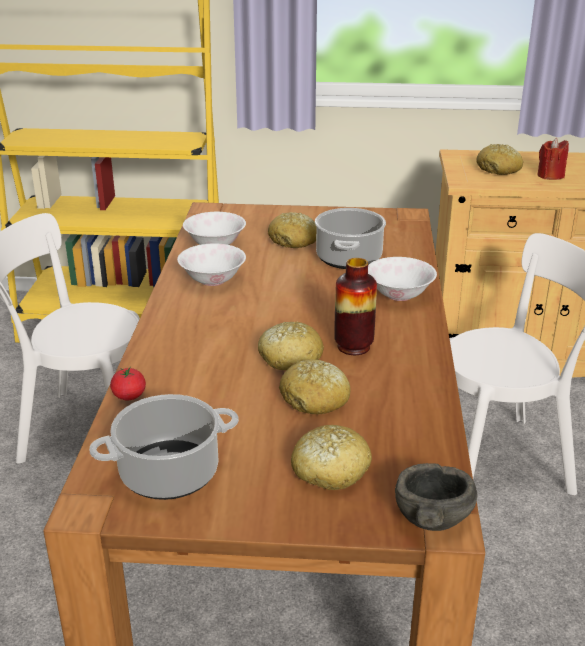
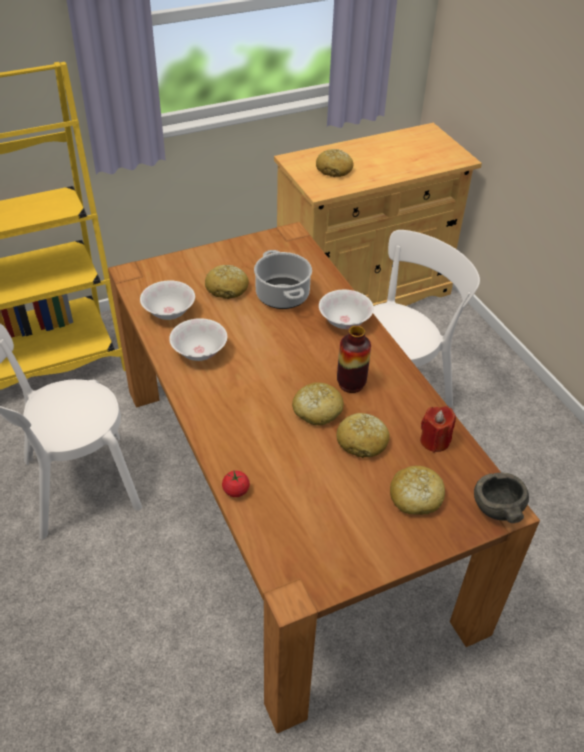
camera: 30 degrees left, 15 degrees up
(168, 474) = (320, 545): cooking pot -> none
(550, 176) = (374, 168): red candle -> red candle (434, 441)

